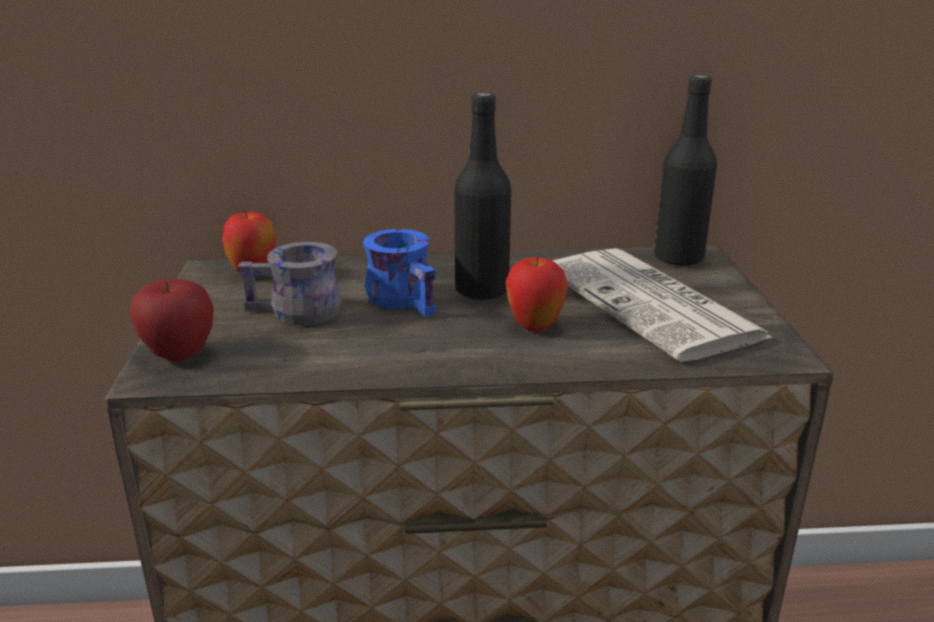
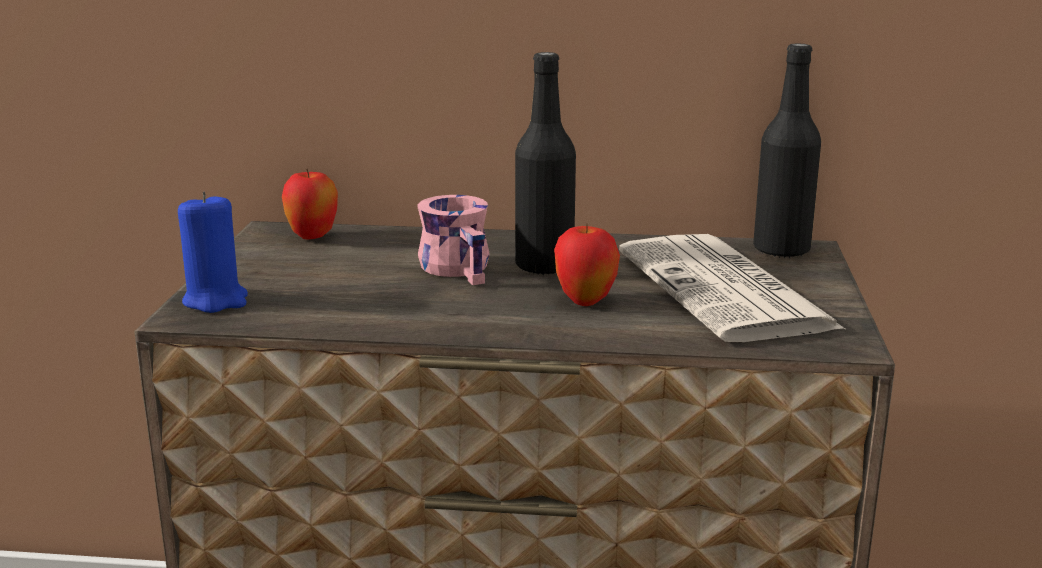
camera: 10 degrees right, 5 degrees down
(179, 354) = (216, 300): apple -> blue candle
(295, 313) = (341, 274): grey mug -> none
(408, 298) = (463, 268): blue mug -> pink mug

